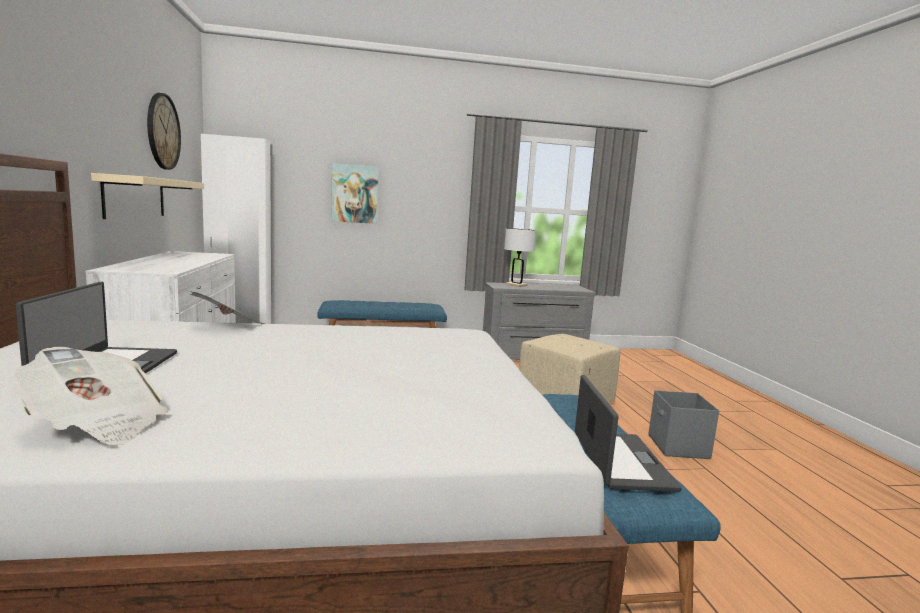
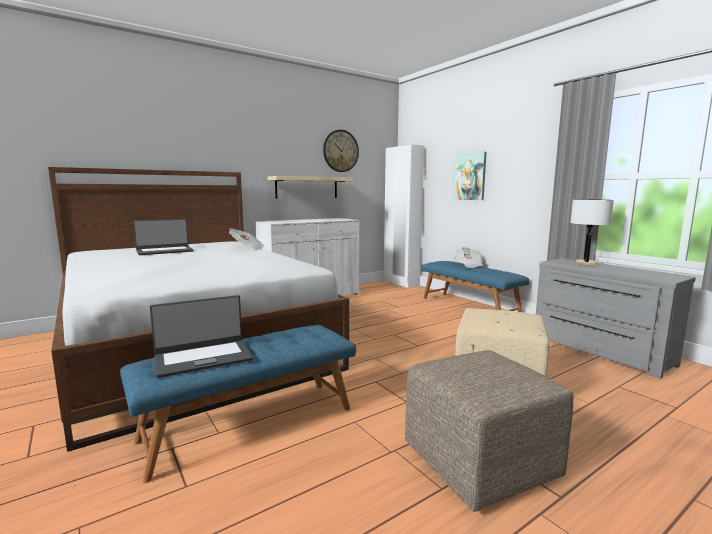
camera: 65 degrees right, 0 degrees up
(97, 425) = (104, 259): newspaper -> newspaper (468, 265)
(678, 447) = (479, 464): grey storage box -> beige ottoman

